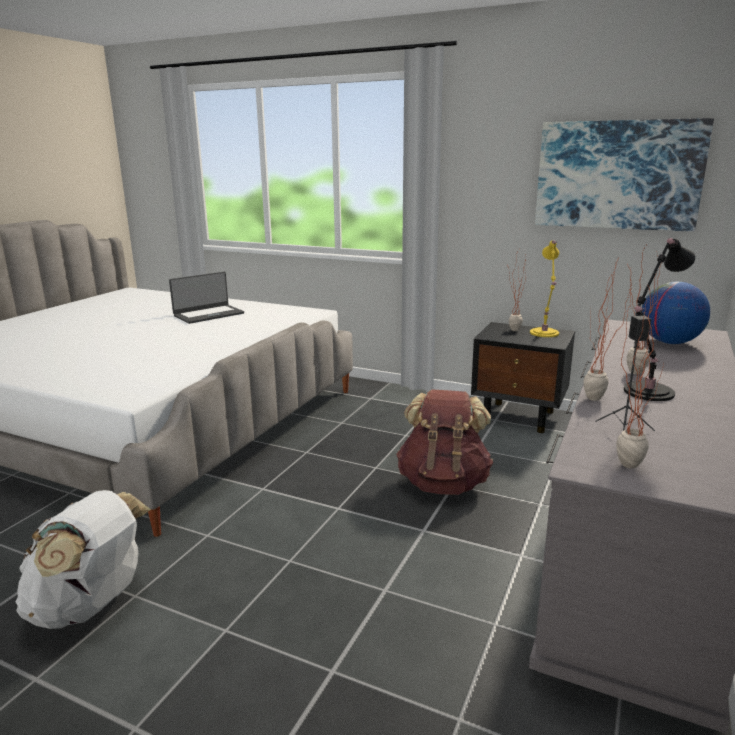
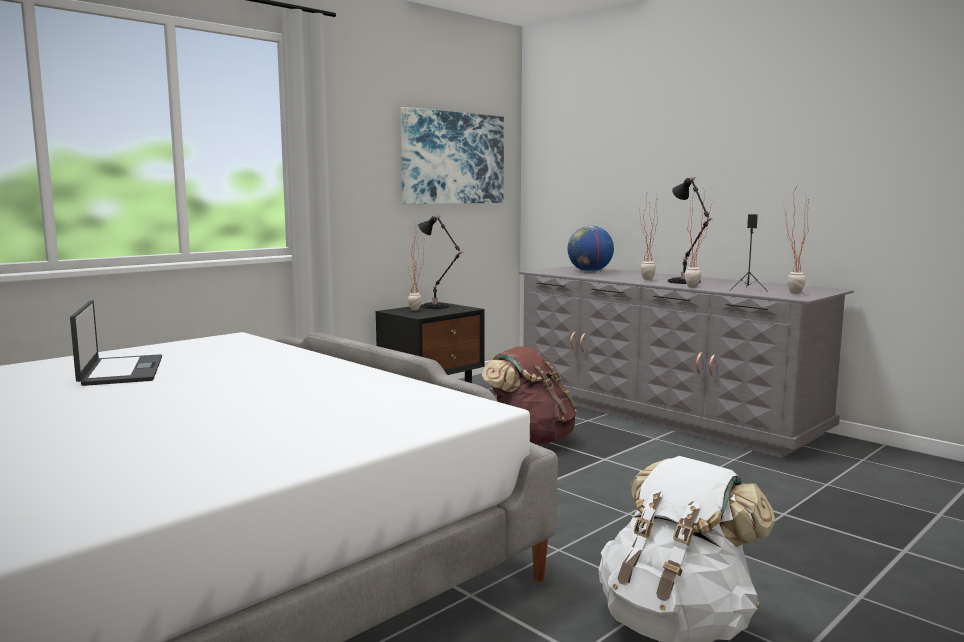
camera: 70 degrees left, 10 degrees down
(544, 333) = (437, 306): yellow table lamp -> black table lamp

